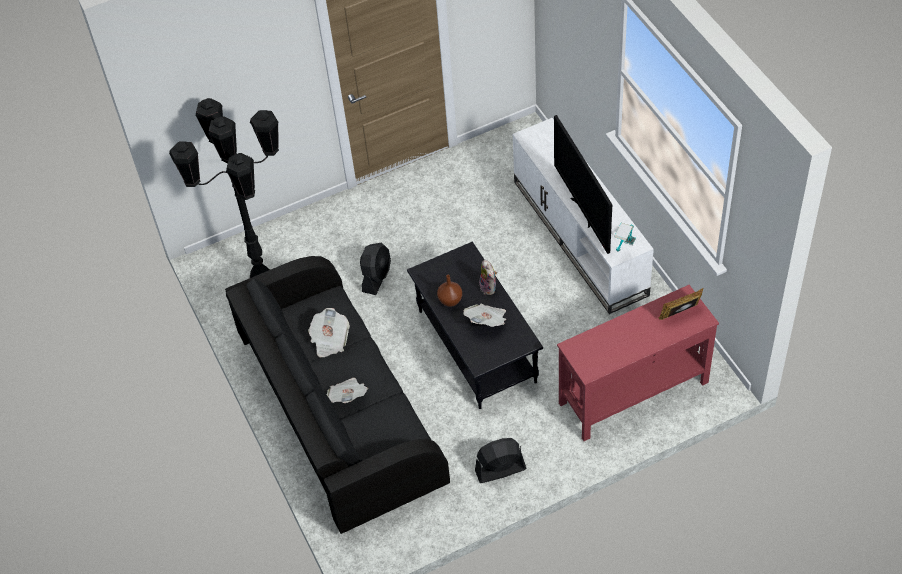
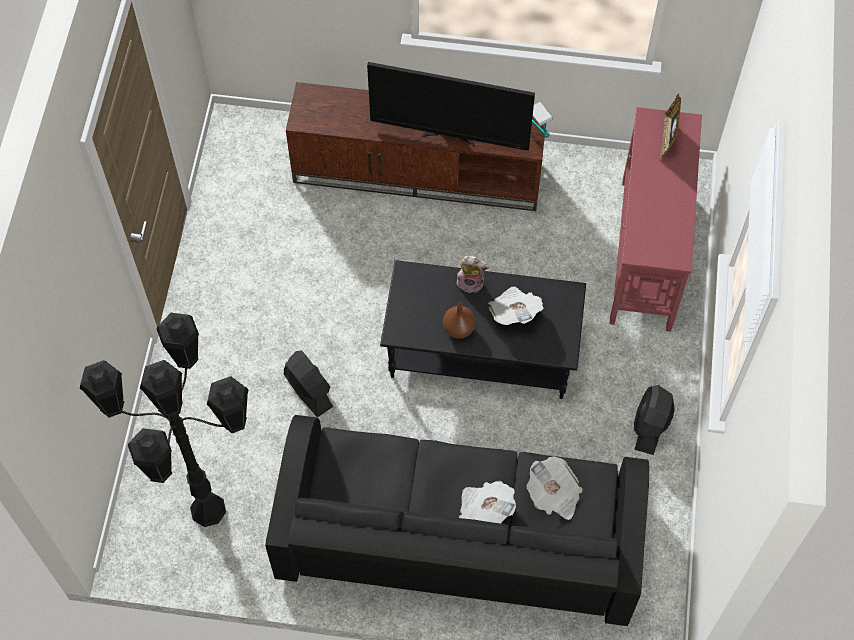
camera: 60 degrees left, 10 degrees up
(329, 340) = (394, 482): newspaper -> newspaper (553, 494)
(581, 237) = (419, 172): white tv stand -> brown tv stand

